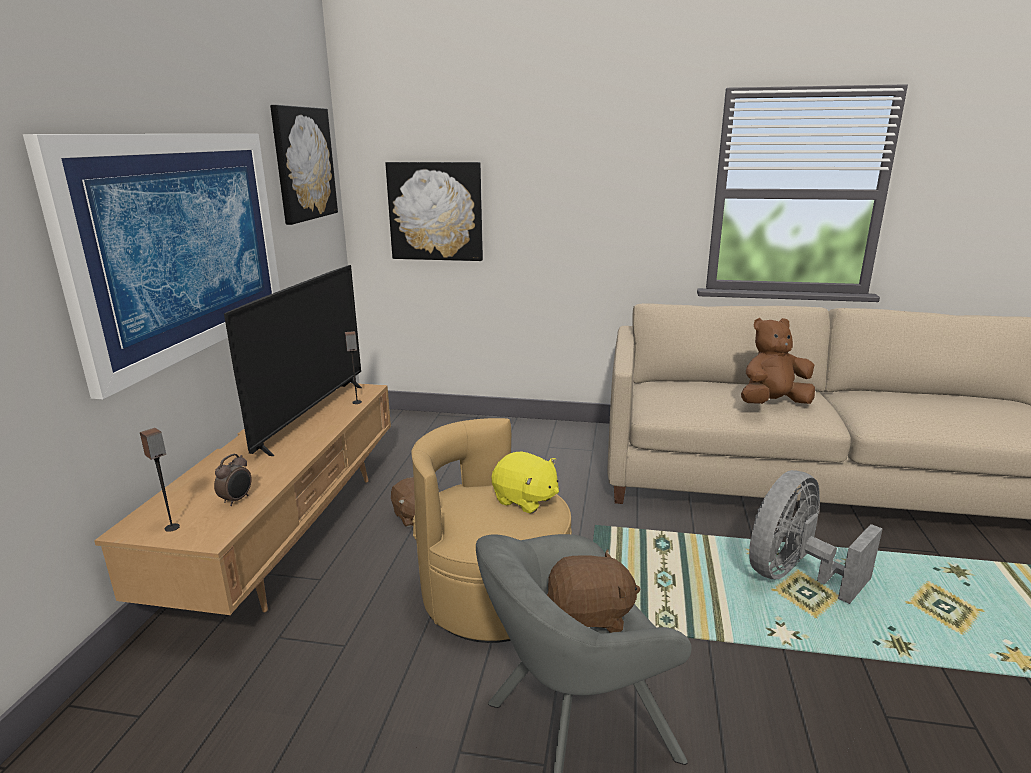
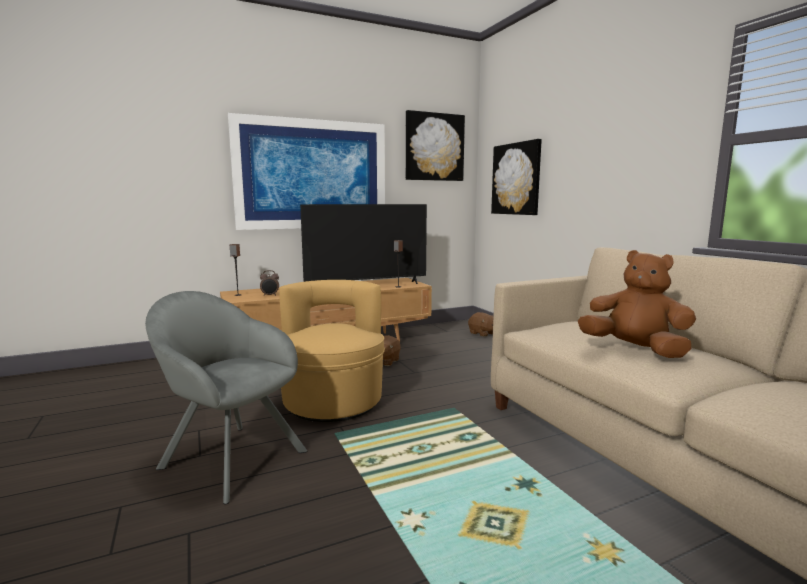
camera: 55 degrees right, 10 degrees down
(525, 500) = (346, 333): yellow plush toy -> none
(590, 616) = (232, 368): brown plush toy -> brown plush toy (482, 333)
(793, 576) = (516, 511): grey fan -> none

